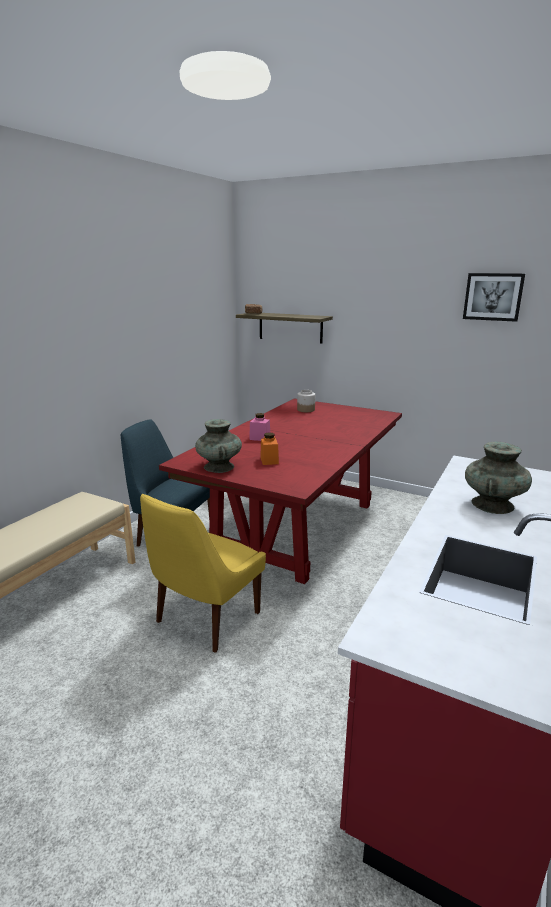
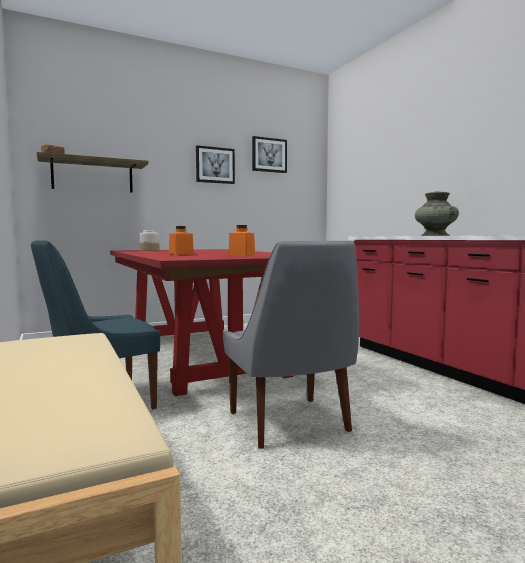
camera: 55 degrees left, 15 degrees down
(205, 619) = (290, 424): yellow chair -> grey chair
(219, 467) = (221, 257): turquoise vase -> none
(260, 438) = (181, 254): pink jar -> orange jar
(412, 313) = (215, 165): none -> picture

